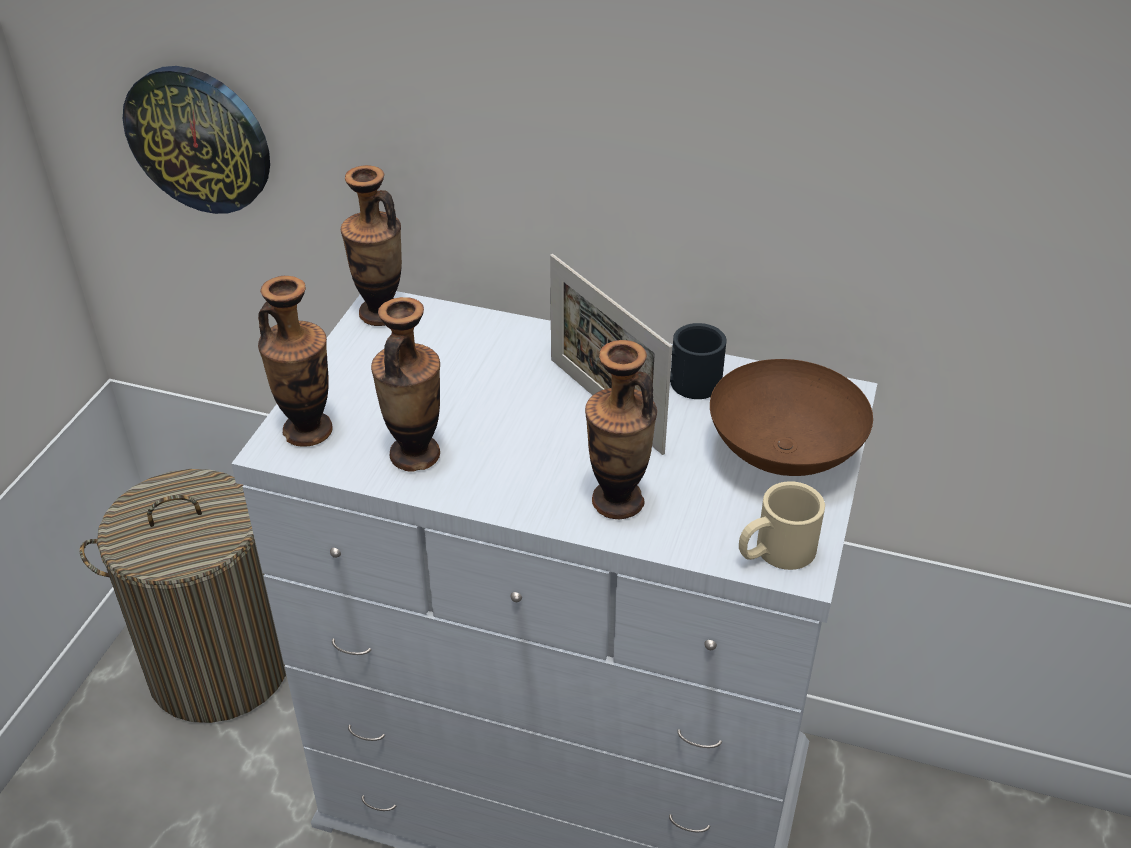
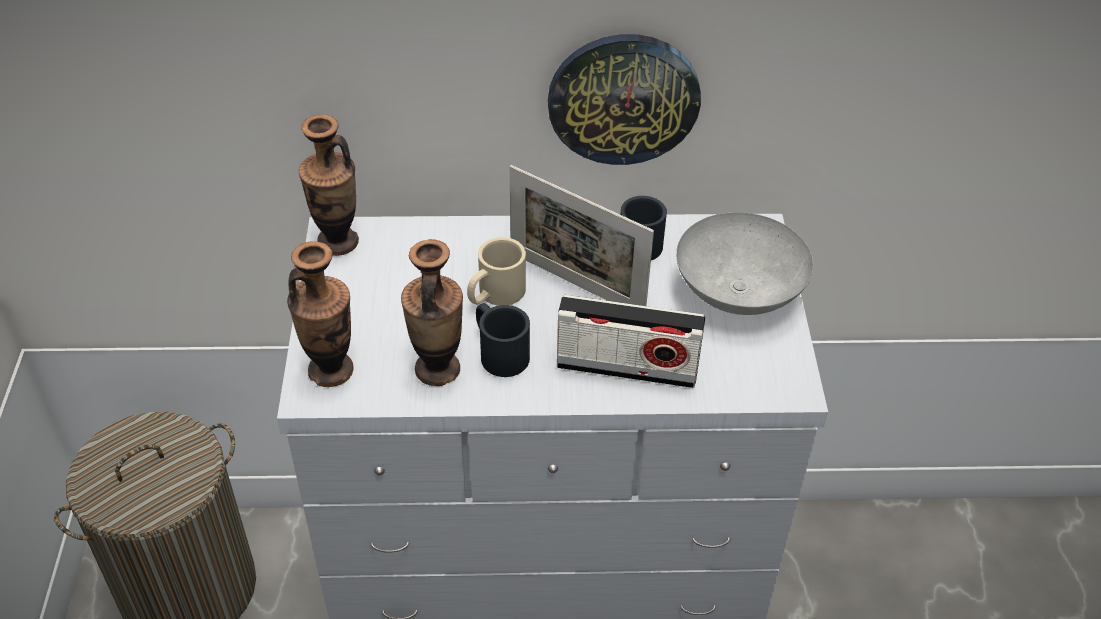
camera: 20 degrees left, 5 degrees up
(199, 139) = (120, 113): wall clock -> wall clock (623, 98)
(487, 452) = (498, 351): none -> black mug
(617, 501) = (626, 368): vase -> radio
(774, 552) = (768, 381): beige mug -> beige mug (494, 295)
(784, 456) = (739, 295): brown bowl -> grey bowl

